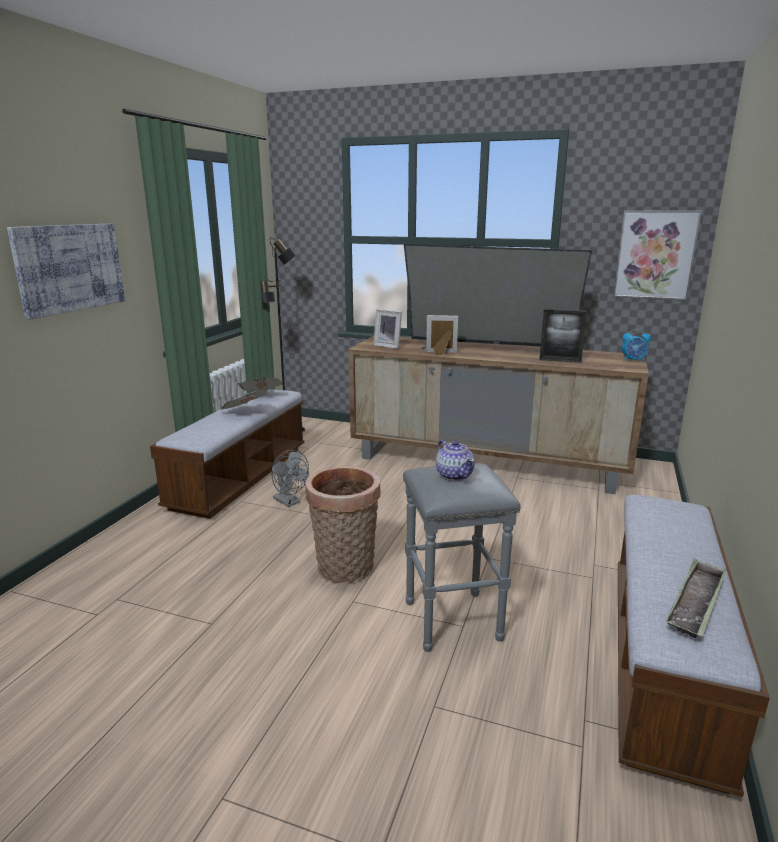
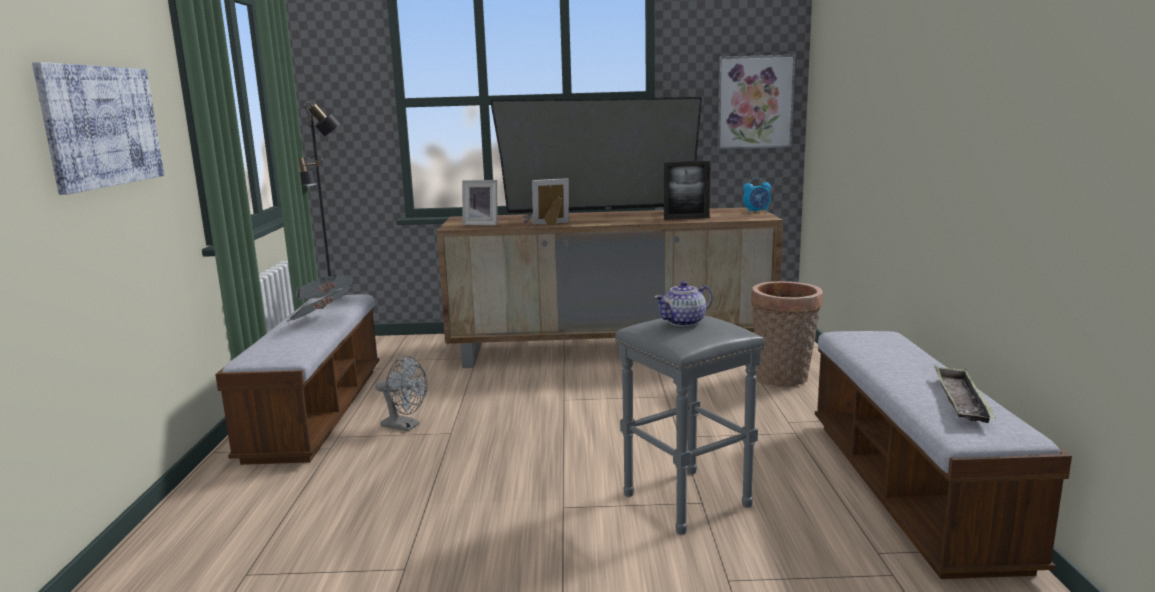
camera: 20 degrees left, 5 degrees down
(345, 570) = (530, 480): basket -> basket (783, 379)
(454, 475) = (684, 322): teapot -> teapot turned 105 degrees clockwise

